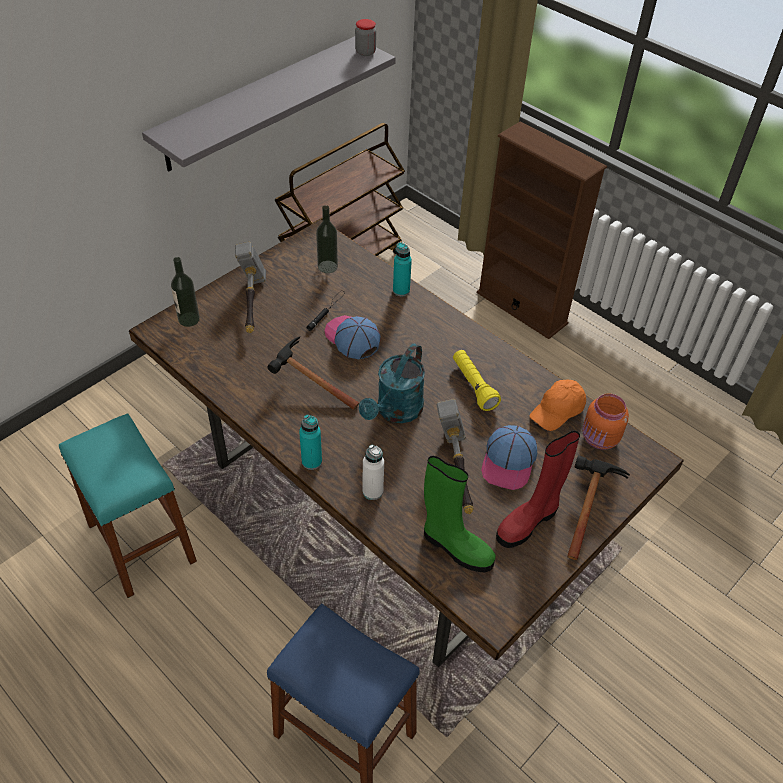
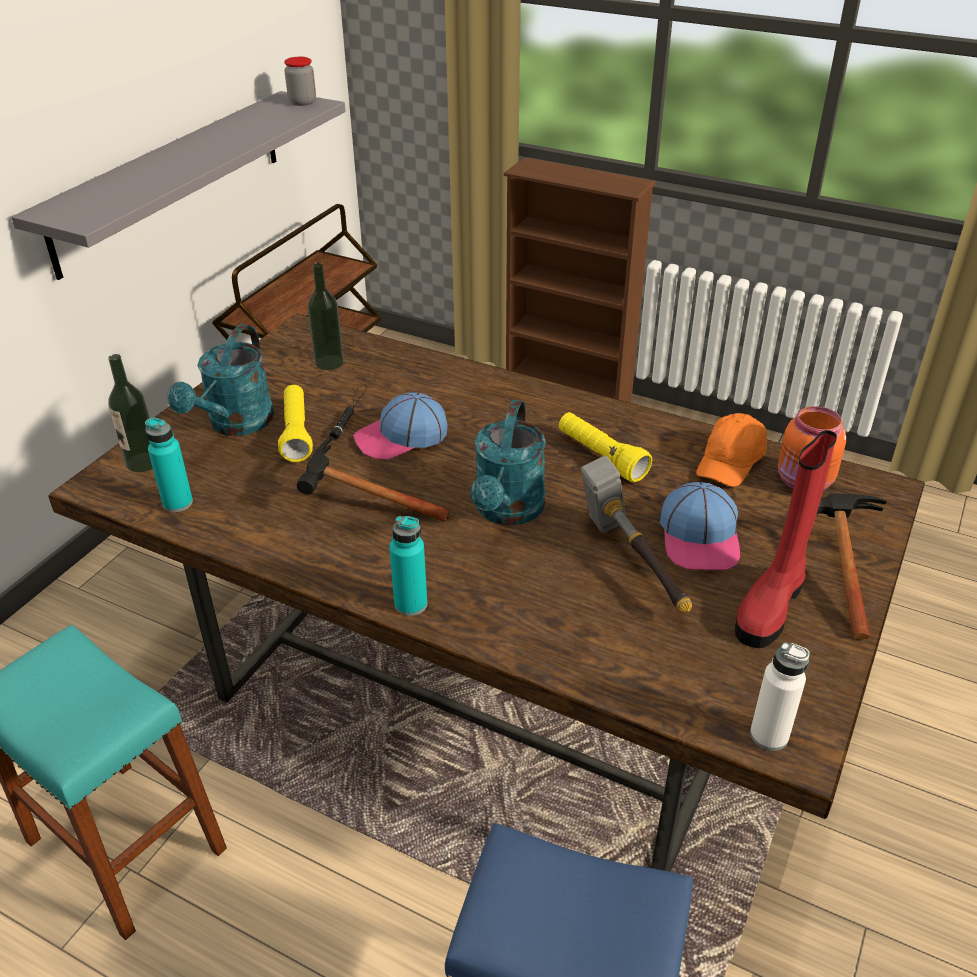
camera: 15 degrees left, 10 degrees down
(252, 304) = (235, 425): hammer -> turquoise watering can
(287, 320) = (296, 433): none -> yellow flashlight
(352, 338) = (401, 437): cap -> cap turned 60 degrees counterclockwise
(372, 491) = (523, 622): white bottle -> white bottle (769, 735)
(401, 290) = (445, 370): turquoise bottle -> turquoise bottle (178, 503)
(455, 547) = (686, 667): green boot -> none

